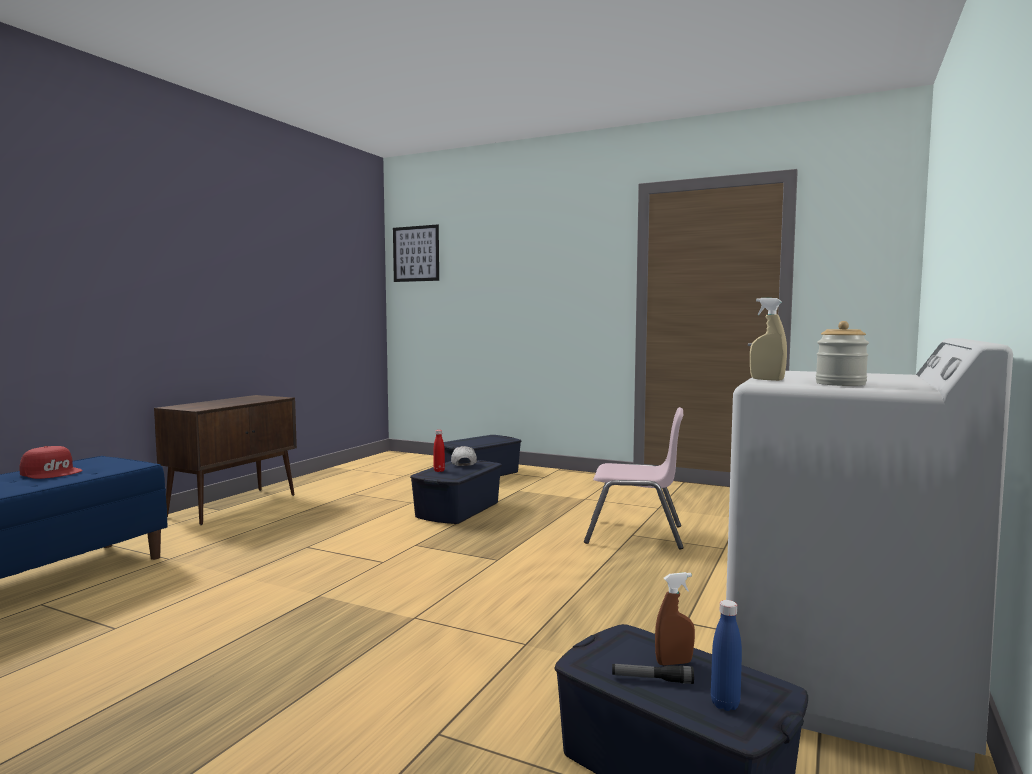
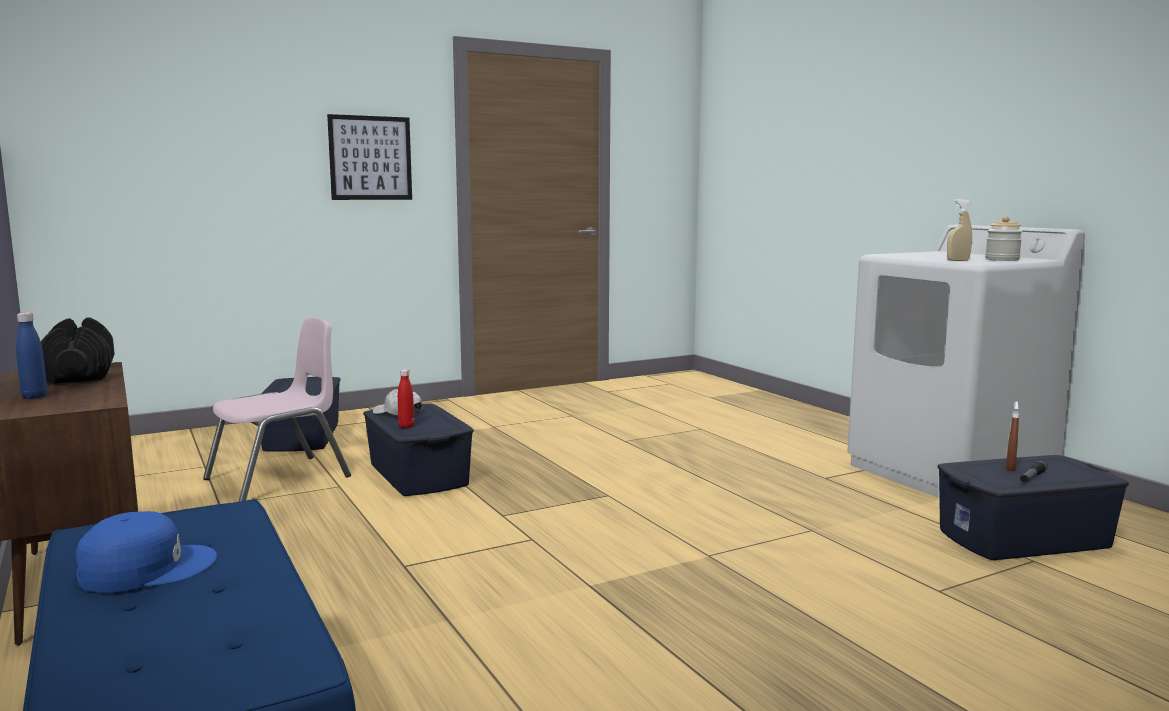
camera: 55 degrees left, 5 degrees up
(52, 472) = (146, 568): red cap -> blue cap
(257, 399) = (79, 374): none -> black dumbbell
(416, 253) = (77, 91): picture -> picture (370, 158)
(635, 534) = (626, 440): pink chair -> pink chair (279, 479)
(725, 704) = (1071, 472): blue bottle -> blue bottle (35, 397)

